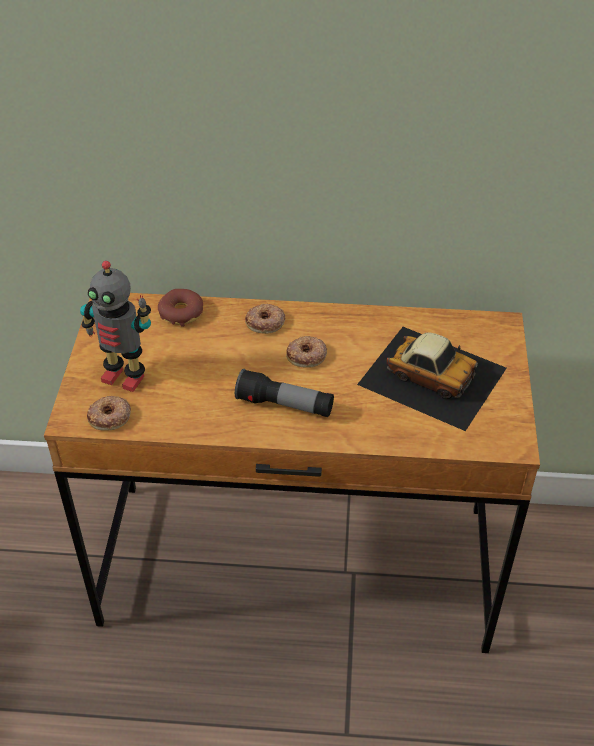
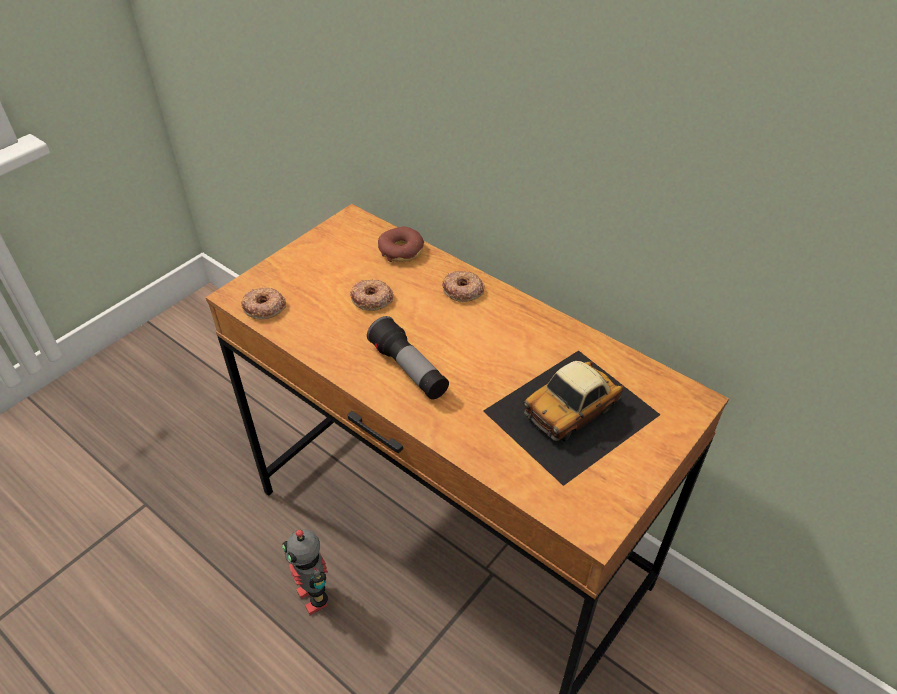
camera: 35 degrees right, 0 degrees up
(124, 376) = (307, 281): toy robot -> toy robot (315, 596)
(307, 355) = (471, 336): donut -> donut (372, 299)
(432, 375) = (572, 413): toy car -> toy car turned 75 degrees clockwise

